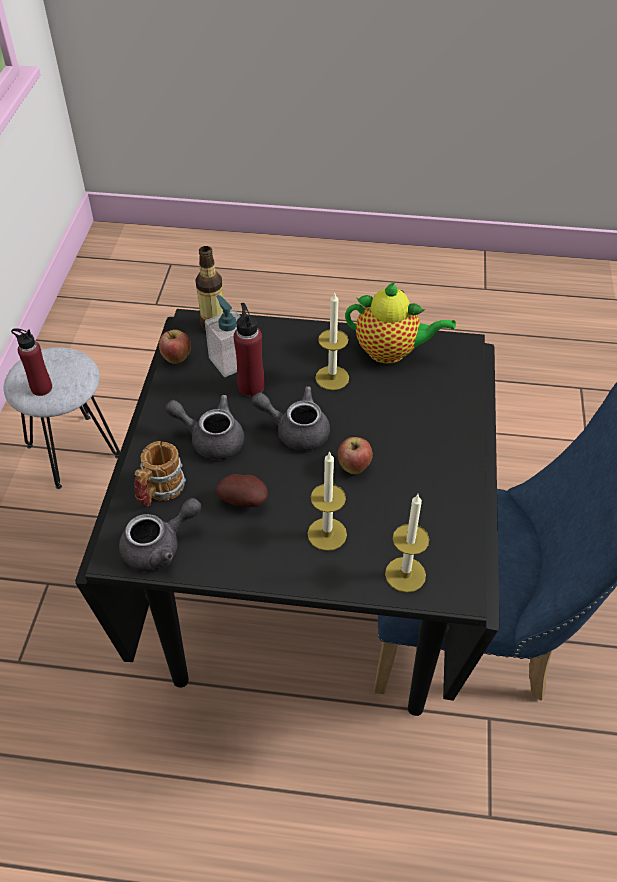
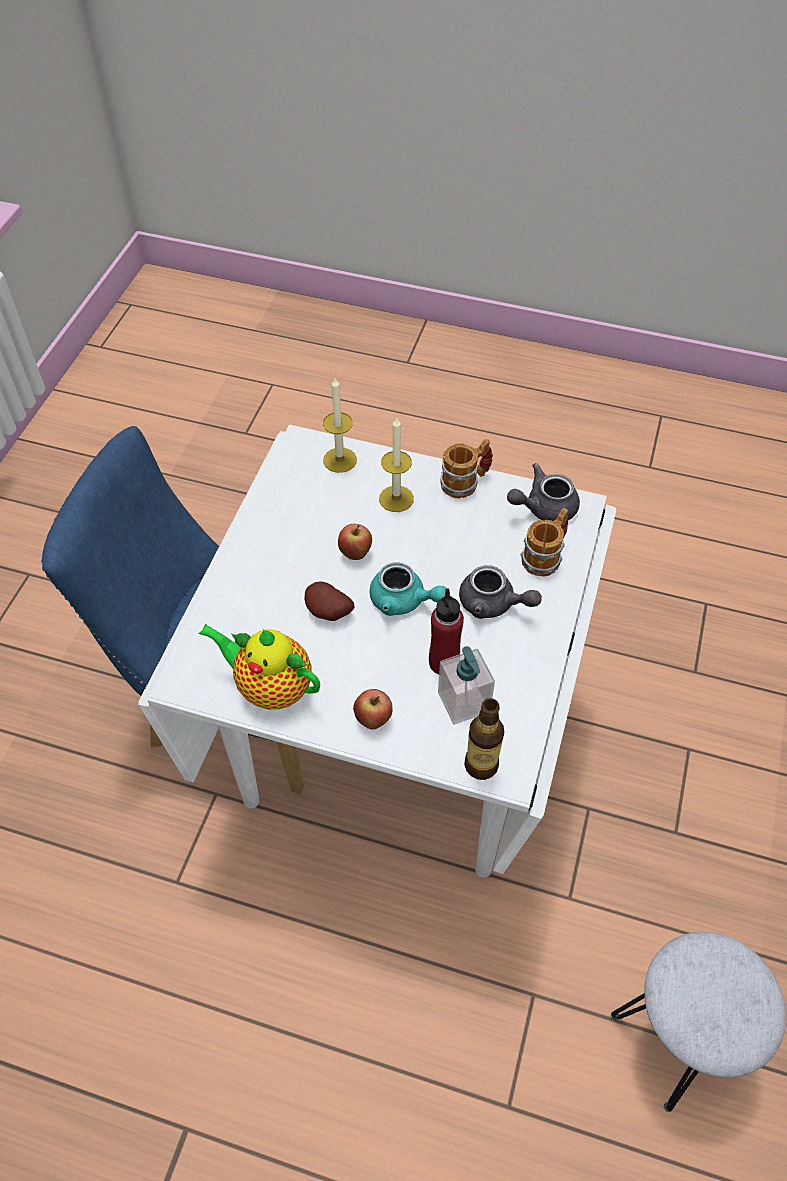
camera: 170 degrees left, 5 degrees up
(41, 388) = (724, 967): red bottle -> none
(176, 359) = (529, 715): apple -> apple (373, 720)
(244, 500) = (465, 537): potato -> potato (327, 613)
(251, 566) = (465, 482): none -> mug
(295, 430) = (404, 601): grey teapot -> turquoise teapot
(308, 615) = (394, 750): black dining table -> white dining table
(332, 378) = (349, 661): candle -> none

